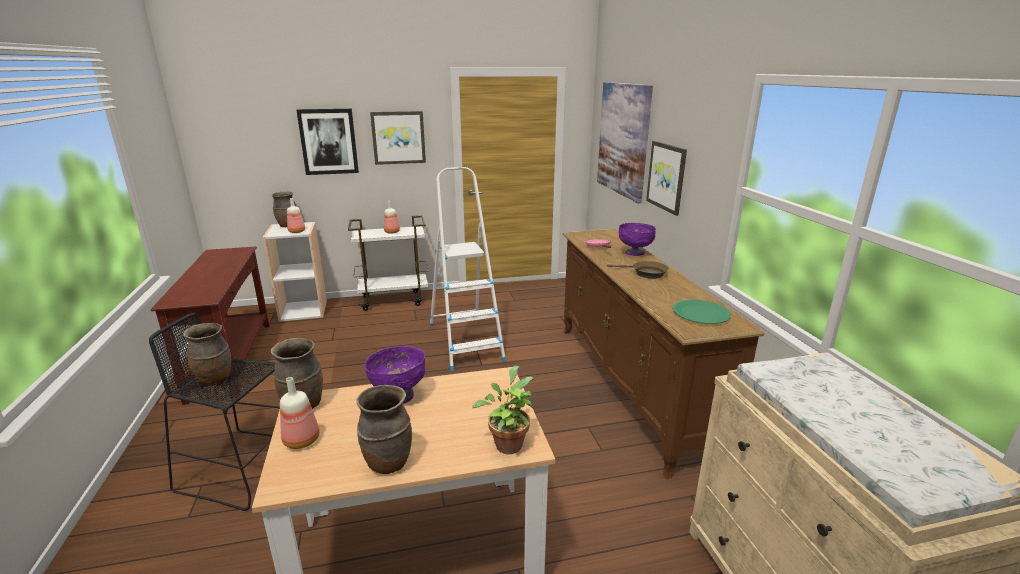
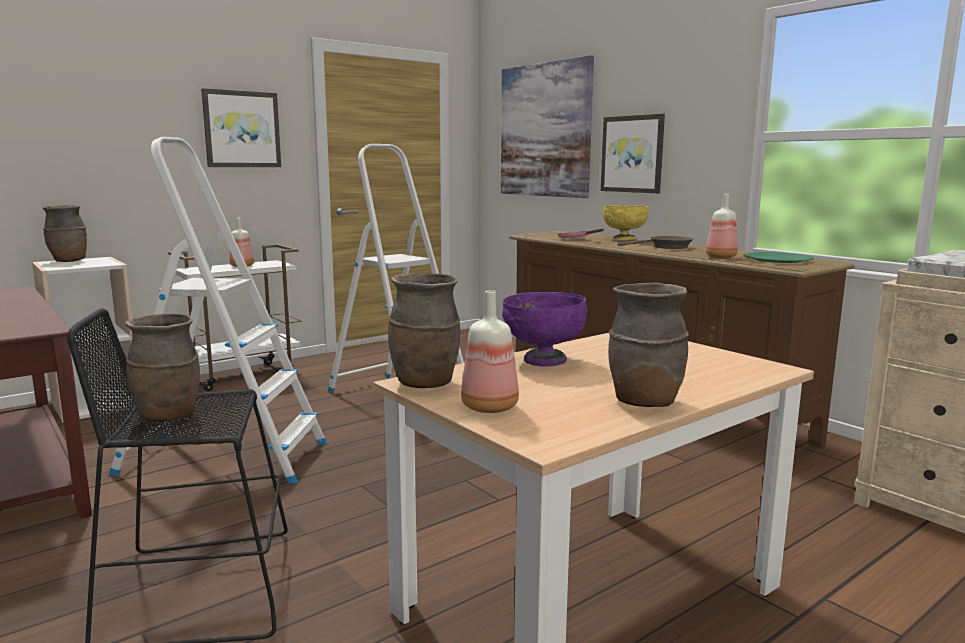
camera: 25 degrees left, 10 degrees down
(297, 231) = (97, 264): bottle -> bottle (720, 257)
(328, 141) = (135, 129): picture -> none
(330, 370) = (225, 458): none -> white step ladder
(508, 443) = (745, 369): potted plant -> none
(635, 253) = (624, 239): purple bowl -> yellow bowl

